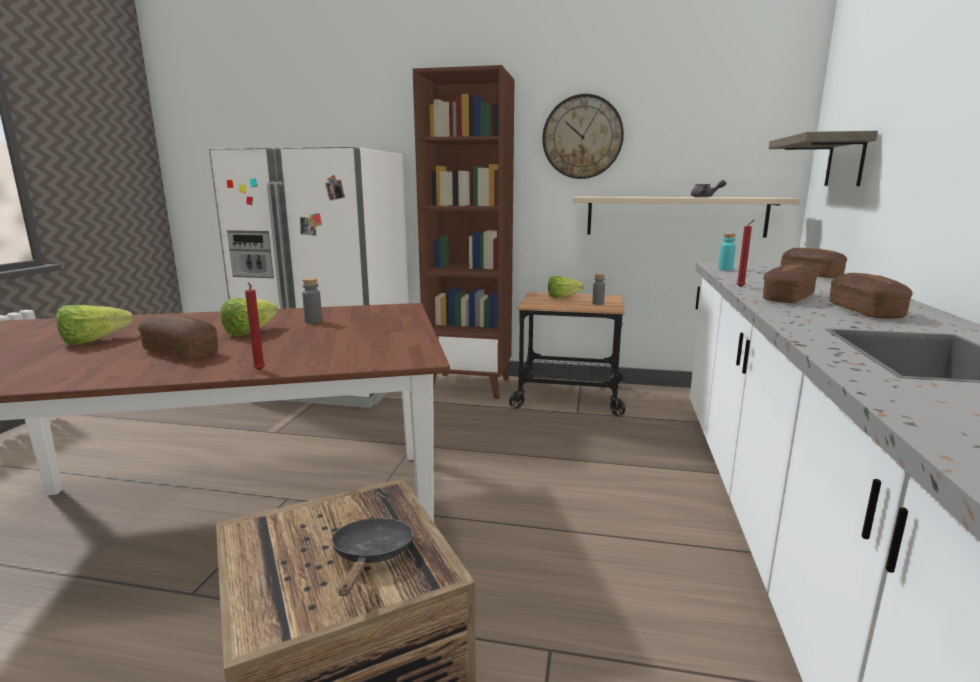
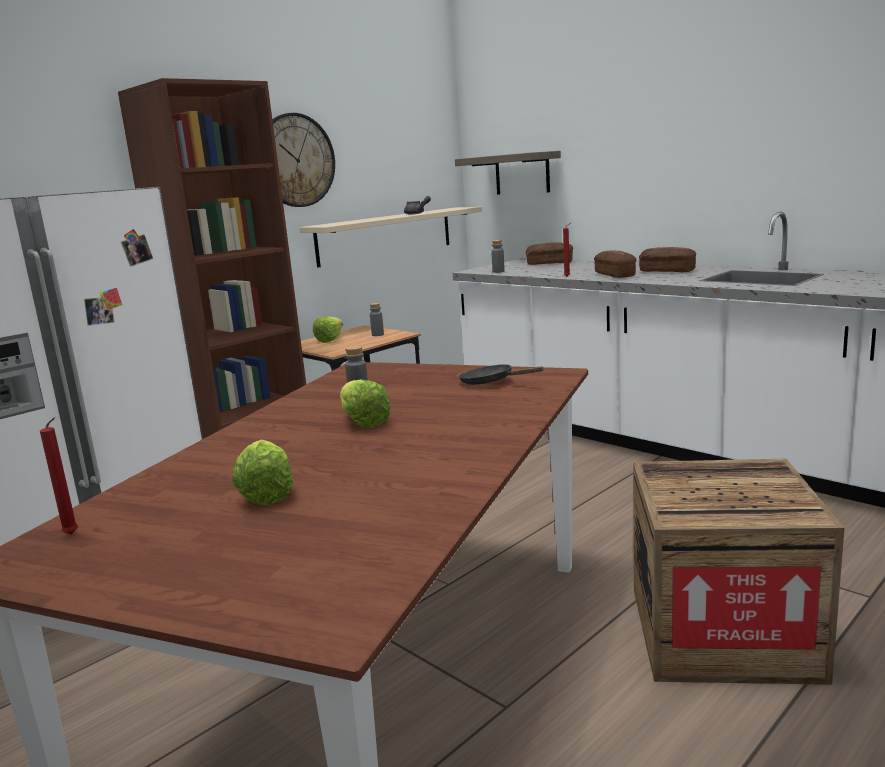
camera: 55 degrees left, 0 degrees up
(181, 352) = (408, 448): bread -> none
(259, 371) = (531, 418): red candle -> red candle (73, 534)
(371, 556) = (742, 480): black frying pan -> black frying pan (491, 382)
(725, 269) = (498, 271): turquoise bottle -> grey bottle

